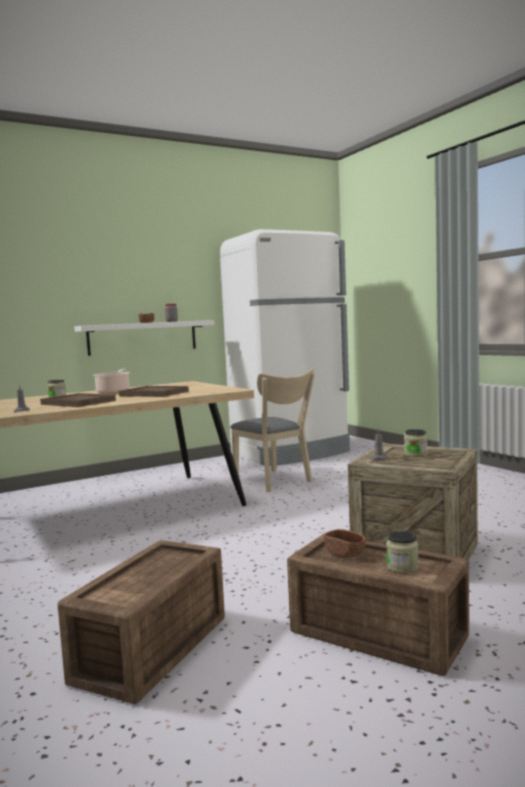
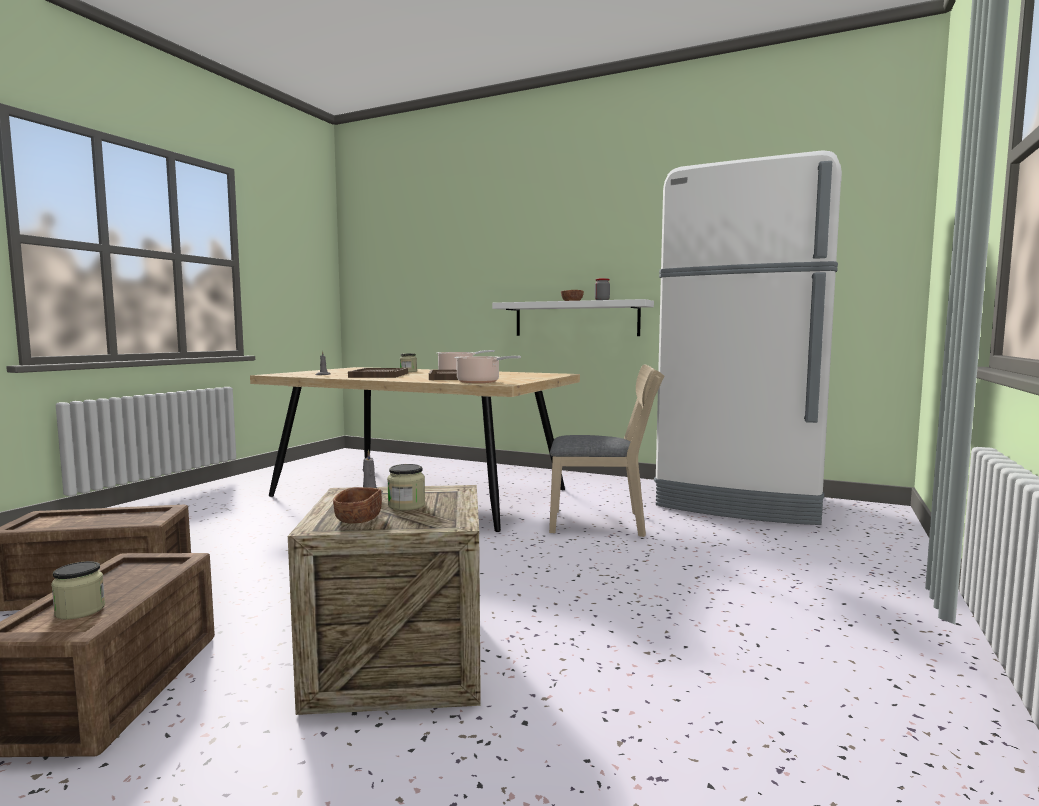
camera: 55 degrees right, 0 degrees up
(211, 391) = (480, 382): none -> cooking pot
(275, 481) = (605, 523): beige chair -> beige chair turned 105 degrees counterclockwise
(344, 554) = (138, 575): brown bowl -> brown bowl (358, 519)

